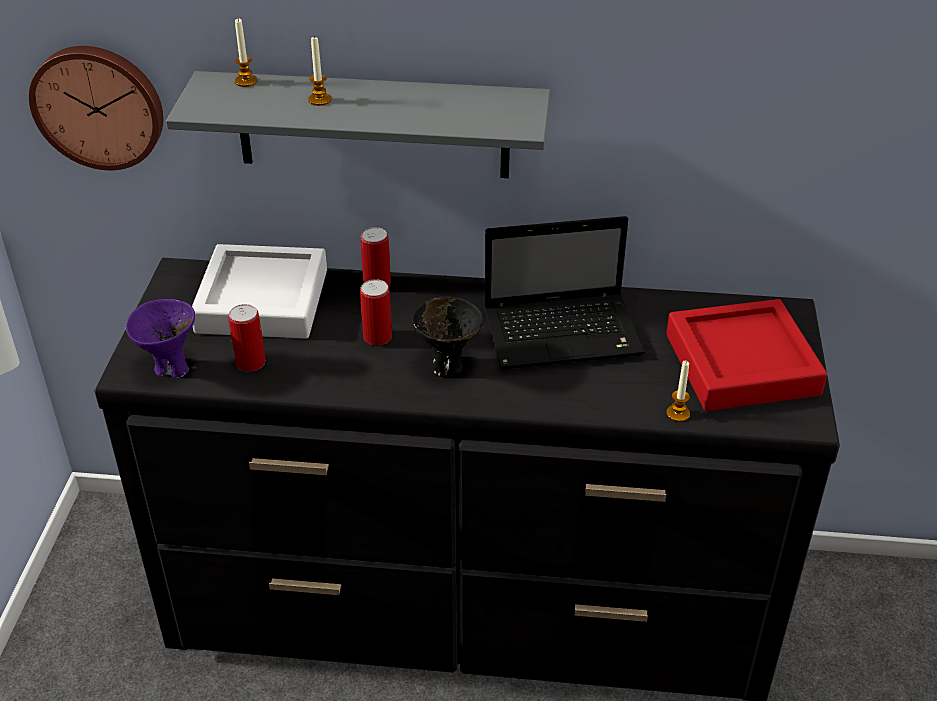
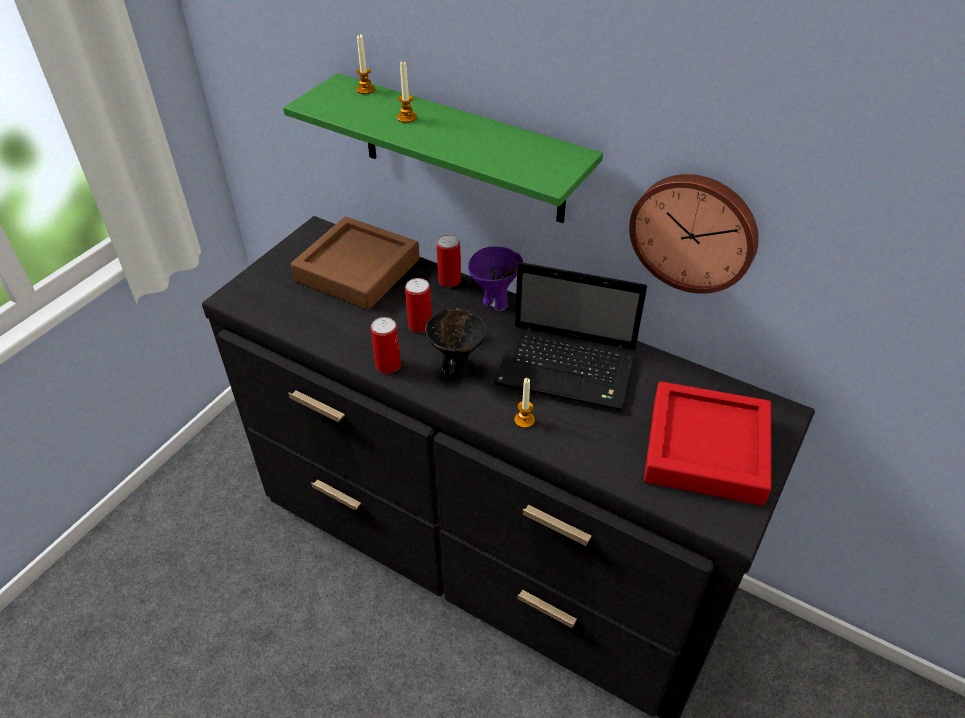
camera: 25 degrees right, 5 degrees up
(99, 105) = (276, 86): wall clock -> wall clock (694, 231)
(171, 368) = (260, 303): purple bowl -> purple bowl (495, 302)
(250, 362) = (316, 316): can -> can (388, 365)
(262, 301) = (357, 270): white tray -> brown tray
(373, 125) = (461, 150): grey shelf -> green shelf
(678, 413) = (619, 475): candle -> candle (524, 420)

